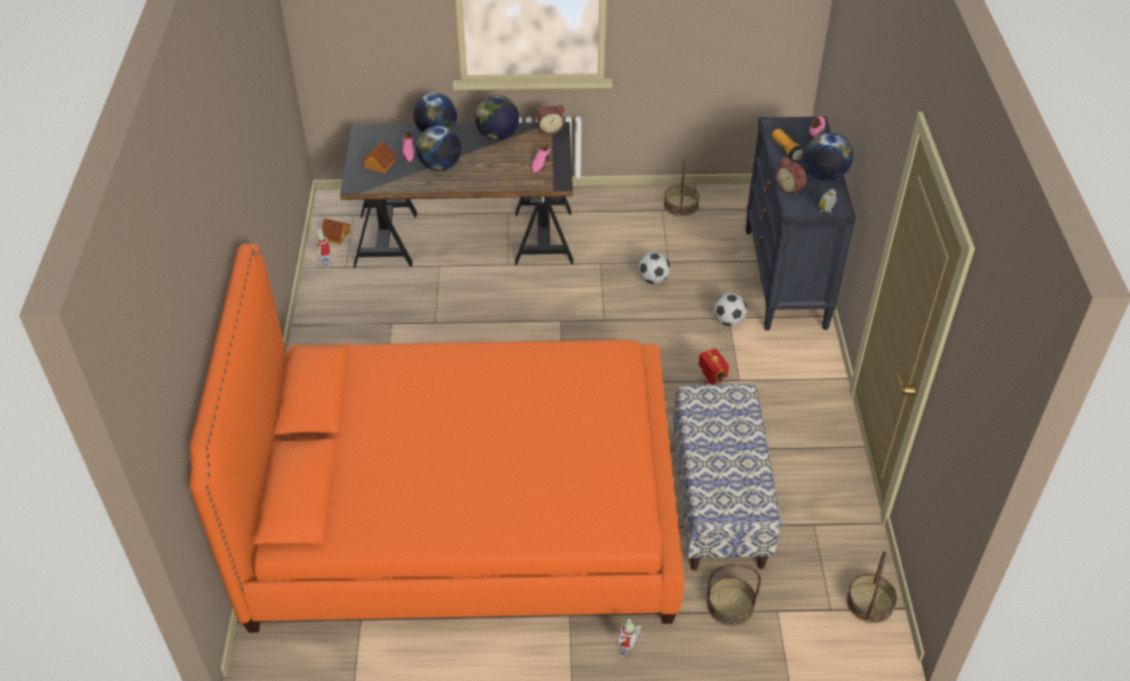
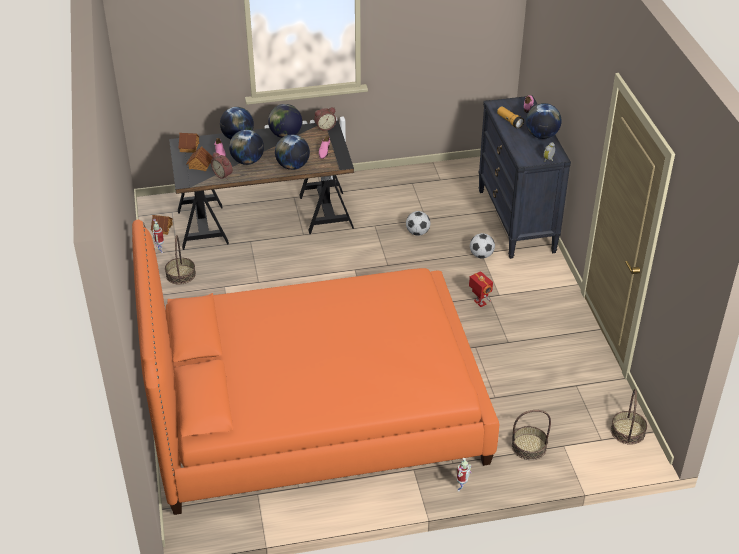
camera: 10 degrees left, 5 degrees down
(373, 139) = (190, 147): none -> toy house
(495, 179) = (292, 166): none -> globe
(680, 205) = (425, 178): basket -> basket (180, 274)
(717, 500) = (503, 378): bench -> none
(790, 188) = (519, 147): alarm clock -> alarm clock (223, 174)

